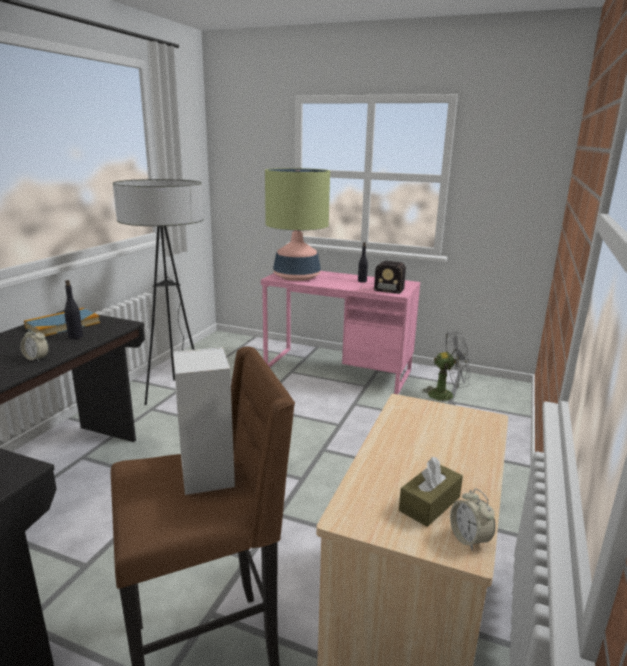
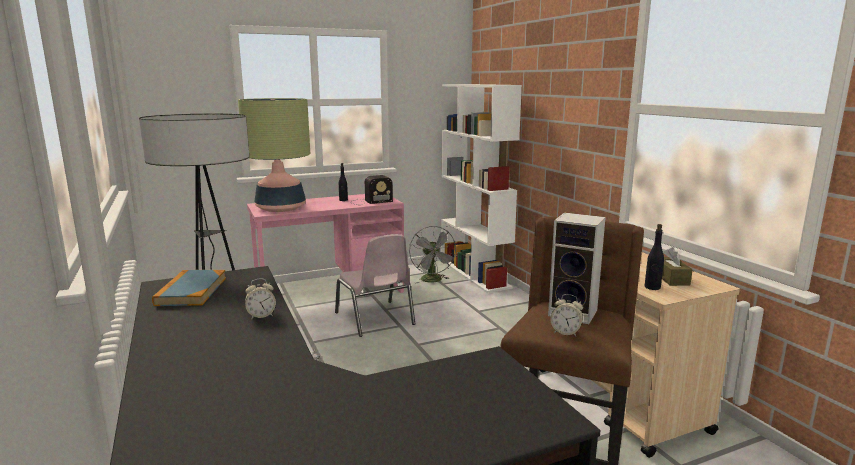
camera: 45 degrees left, 5 degrees down
(75, 337) = (240, 293): black bottle -> black bottle (652, 287)
(331, 409) = (375, 319): none -> pink chair
(446, 395) = (433, 281): grey fan -> grey fan turned 120 degrees clockwise
(469, 539) = (708, 282): alarm clock -> alarm clock (565, 332)
(505, 405) = (475, 274): none -> white bookcase

